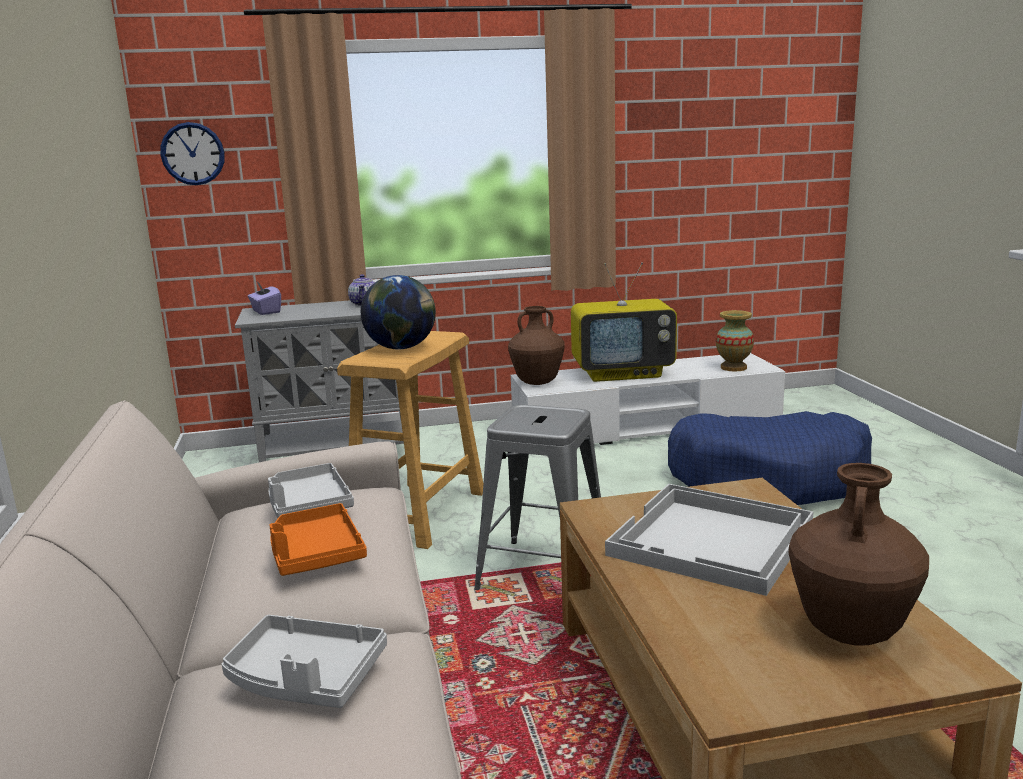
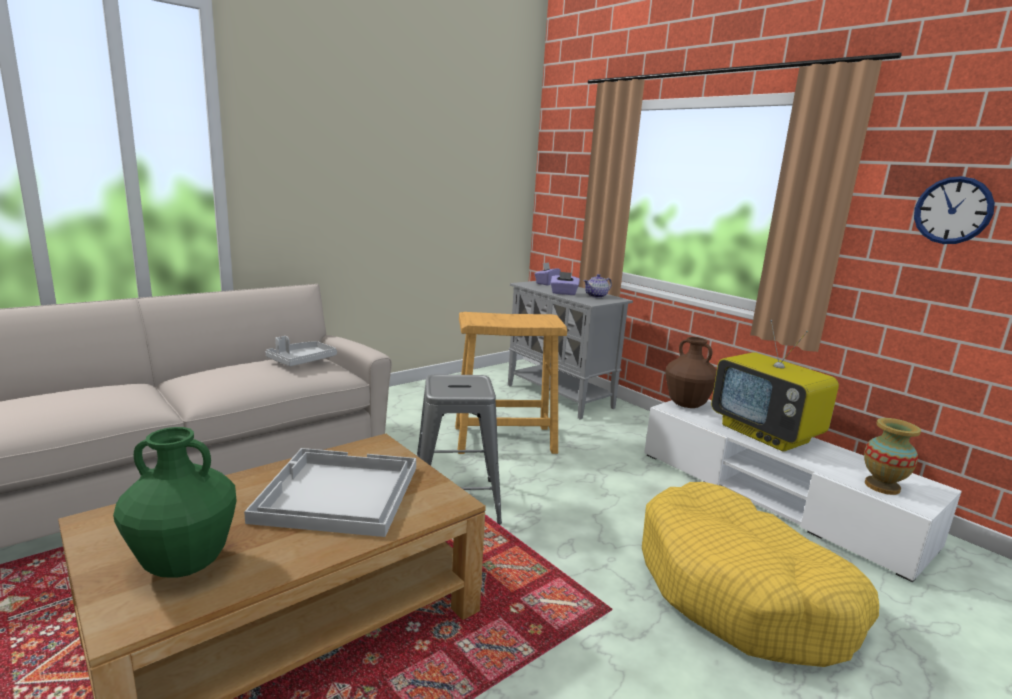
camera: 60 degrees right, 0 degrees up
(192, 153) = (558, 175): wall clock -> wall clock (953, 210)
(305, 678) = (103, 393): grey tray -> none
(315, 554) = (238, 373): orange tray -> none
(331, 312) = (564, 293): none -> purple tissue box
(401, 348) = (508, 318): globe -> none
(769, 479) = (741, 592): blue dog bed -> yellow dog bed
(850, 633) = (184, 564): brown vase -> green vase

